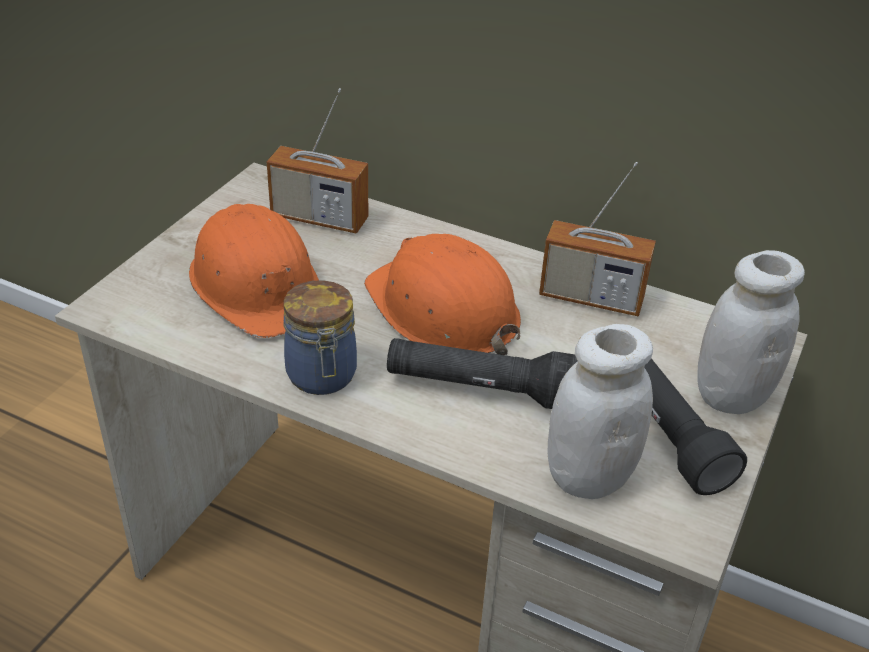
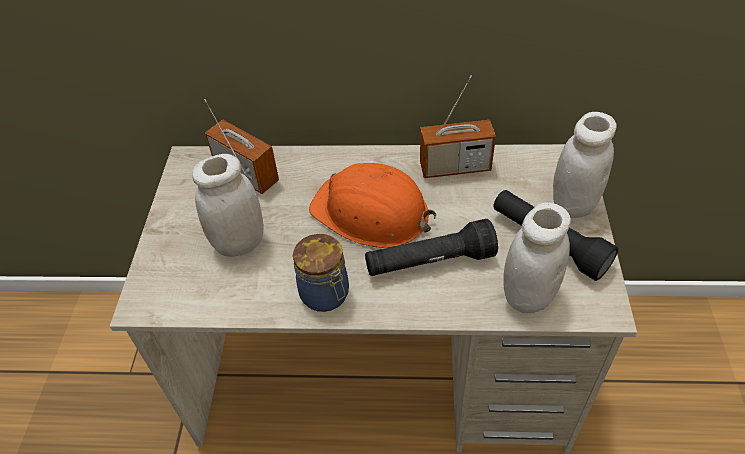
camera: 20 degrees left, 10 degrees up
(258, 285) = (239, 243): orange hard hat -> white jar
(319, 218) = (247, 174): radio -> radio turned 135 degrees counterclockwise

